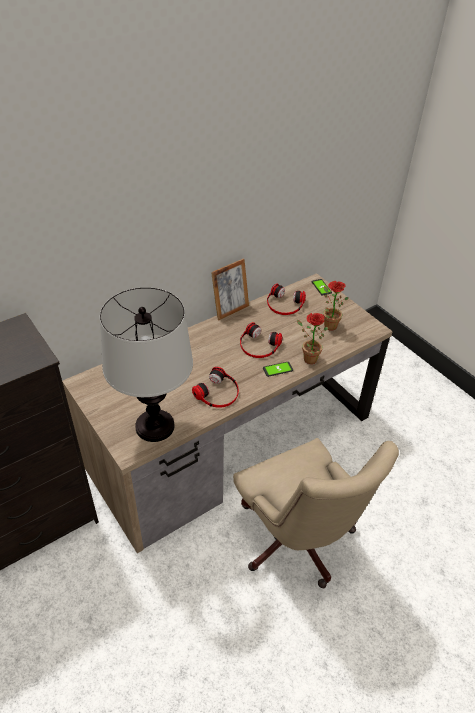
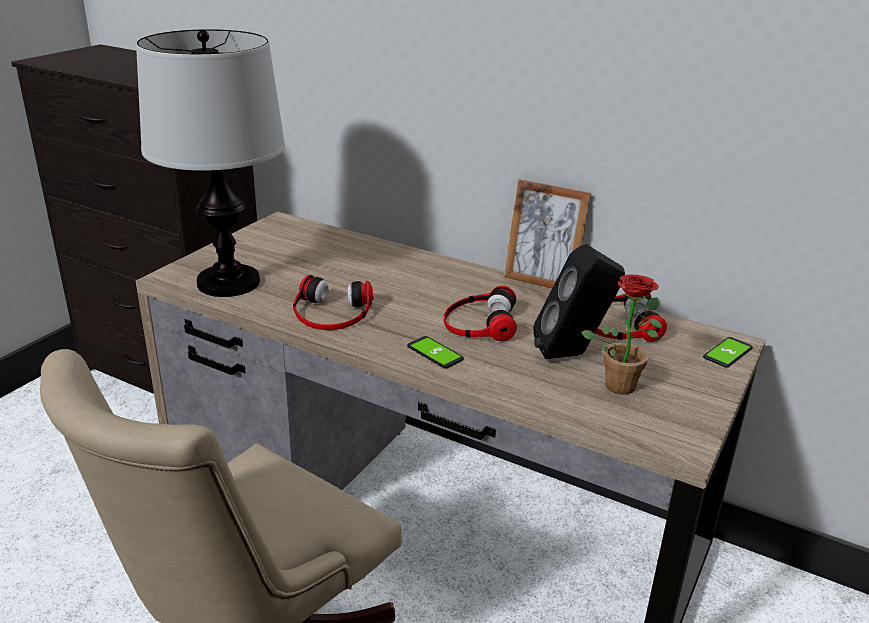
camera: 65 degrees right, 15 degrees down
(301, 328) = (573, 355): none -> black speaker
(307, 358) = (495, 377): potted plant -> none

